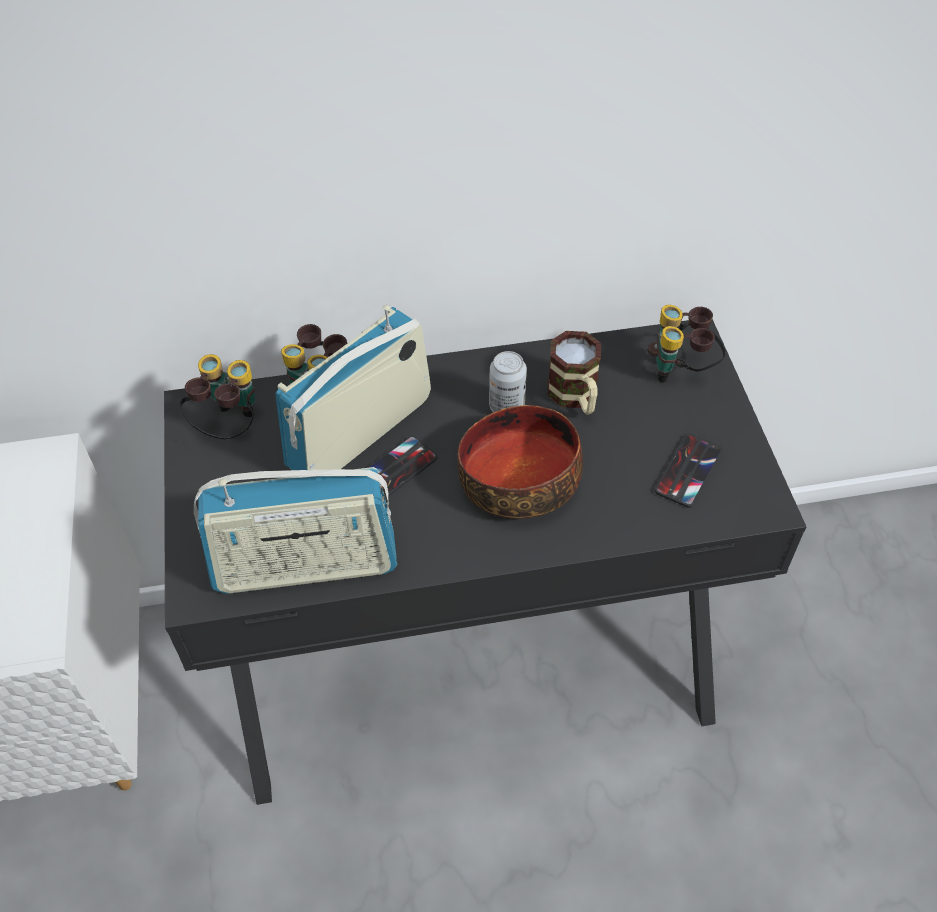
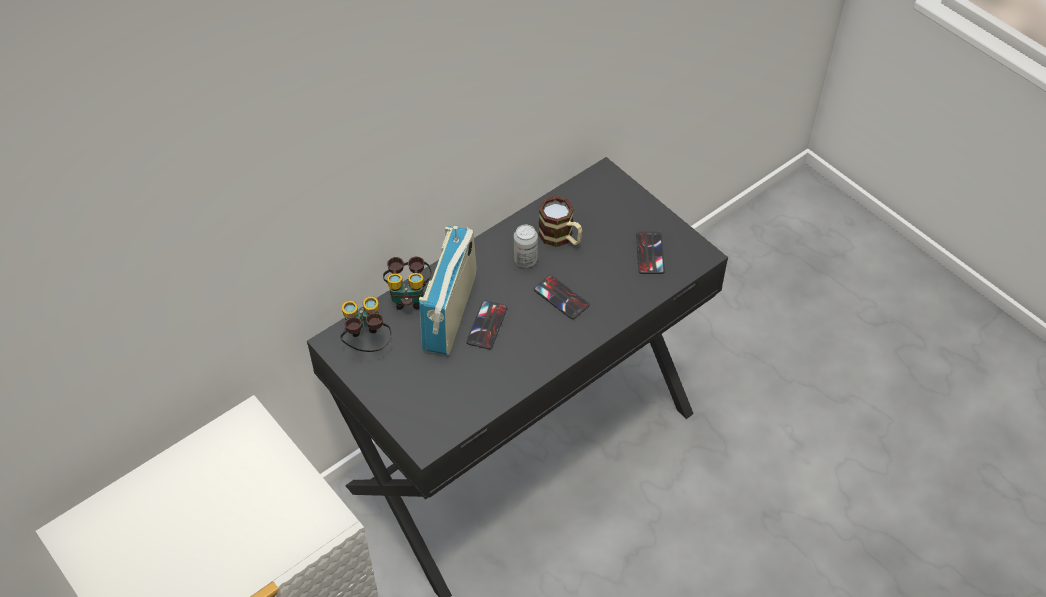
camera: 30 degrees left, 0 degrees up
(305, 566) = (476, 400): radio -> none
(520, 477) = (561, 297): bowl -> phone
(681, 371) = (610, 197): binoculars -> none

